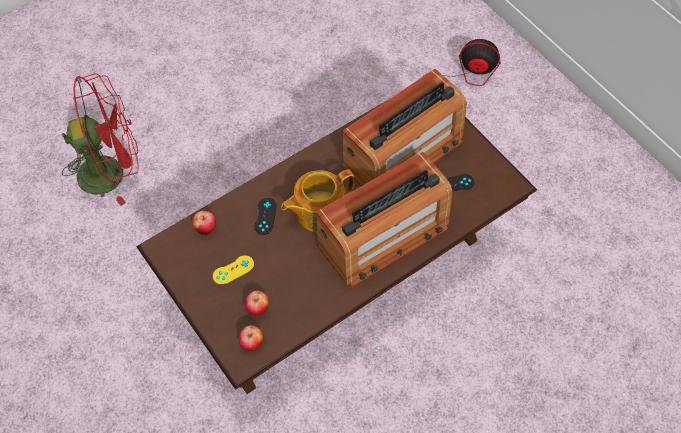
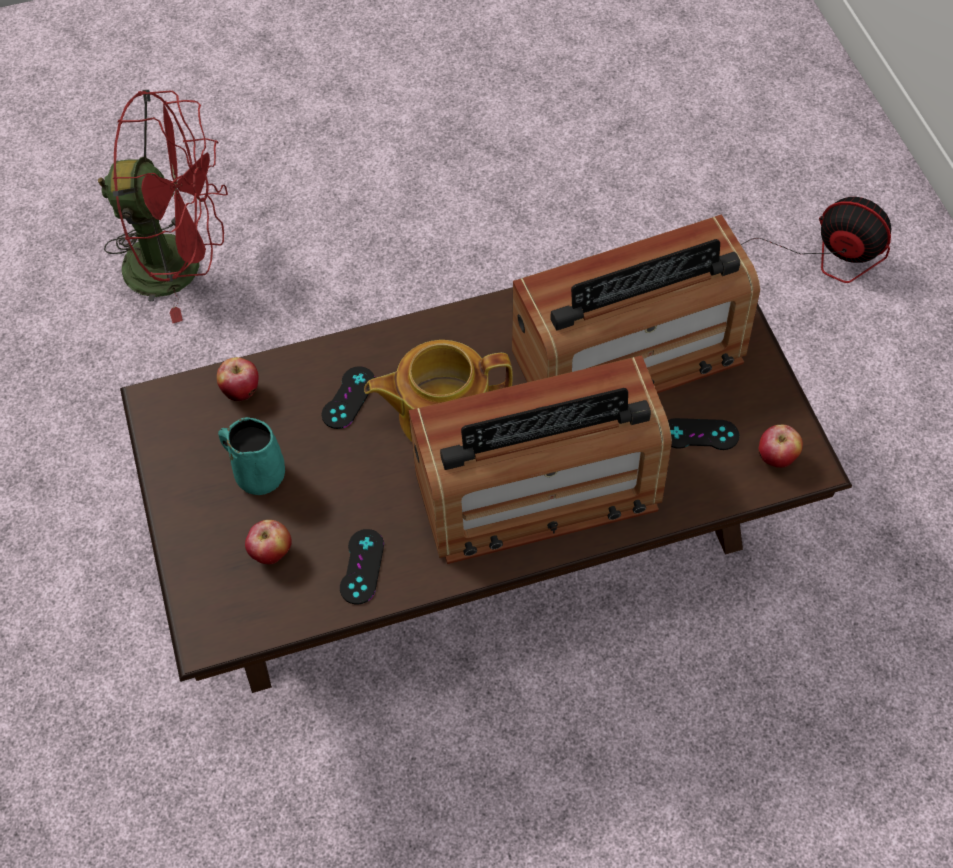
camera: 20 degrees right, 0 degrees up
(233, 270) = (258, 474): yellow game controller -> turquoise mug
(252, 344) = (238, 611): apple -> apple (775, 459)
(308, 301) = (362, 566): none -> black game controller

